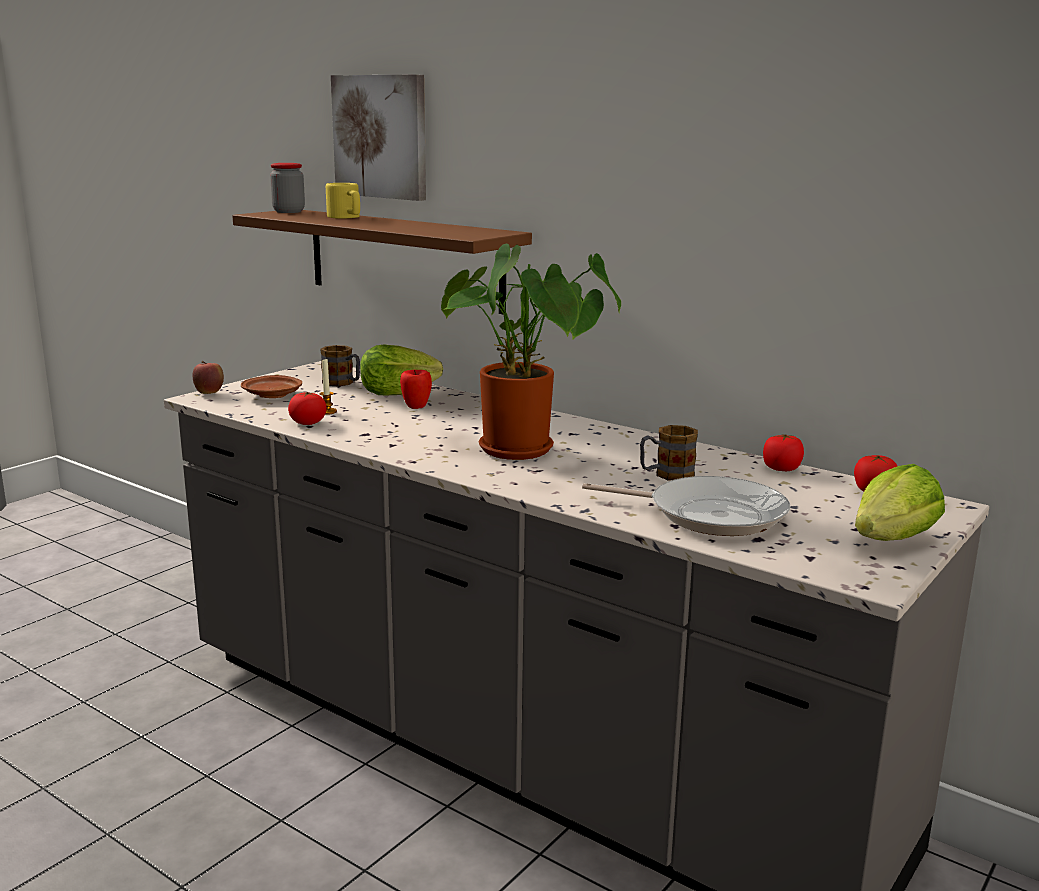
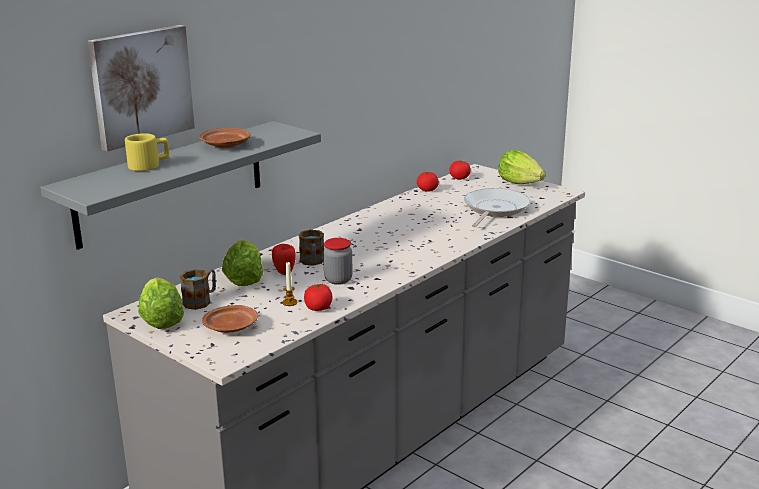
camera: 85 degrees left, 5 degrees up
(209, 393) = (212, 356): apple -> none
(288, 211) = (78, 186): jar -> jar (338, 280)
(298, 375) = (161, 321): none -> lettuce
(404, 259) = (171, 183): brown shelf -> grey shelf
(415, 226) = (225, 145): none -> brown plate
(524, 451) = (393, 242): potted plant -> none
(666, 475) = (437, 213): mug -> mug (312, 262)

